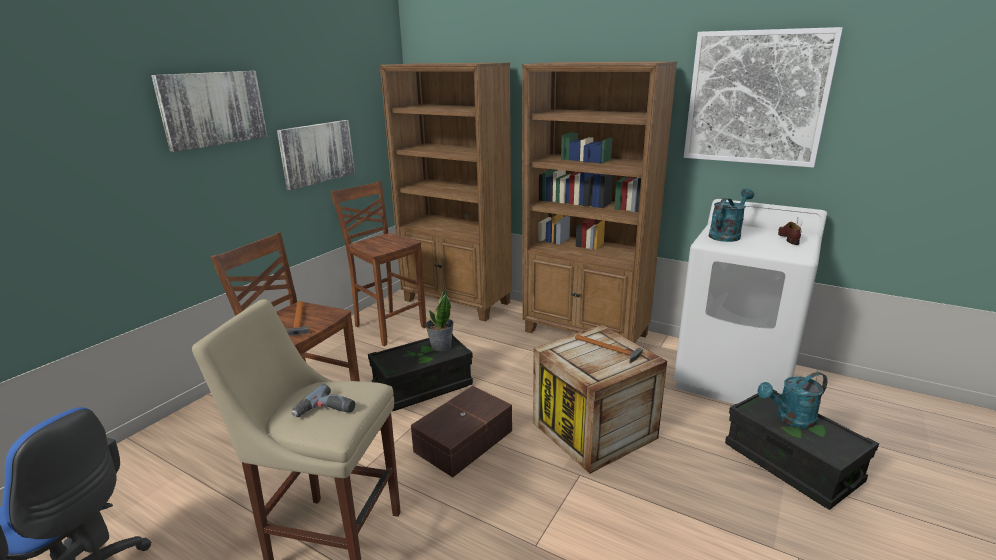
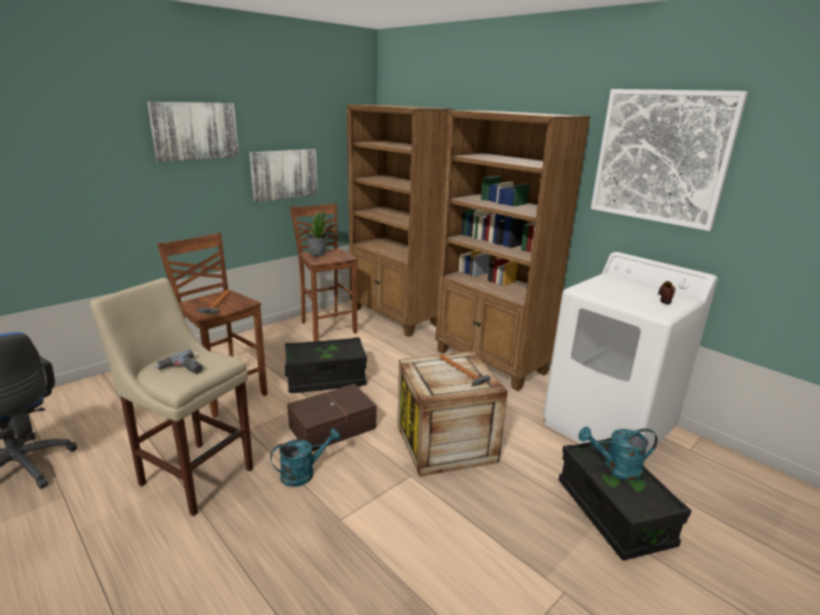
camera: 15 degrees right, 0 degrees up
(440, 346) = (345, 347): potted plant -> potted plant (317, 254)
(727, 235) = (606, 286): turquoise watering can -> turquoise watering can (303, 473)

